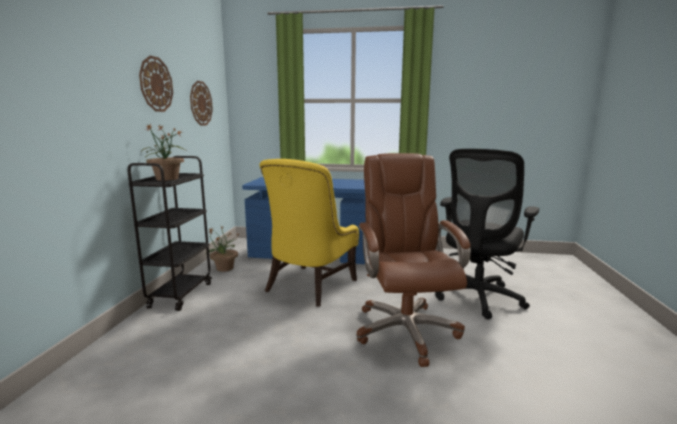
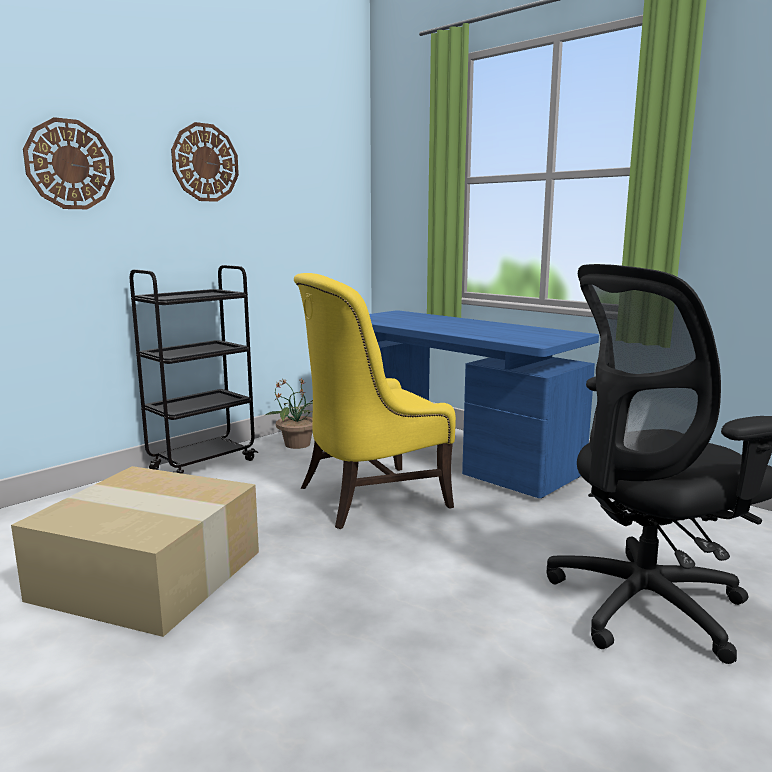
camera: 35 degrees right, 0 degrees up
(167, 179) = (189, 296): potted plant -> none
(201, 103) = (302, 190): wall clock -> wall clock (70, 164)
(254, 365) = (152, 574): none -> cardboard box
(405, 330) = (412, 607): brown office chair -> none

